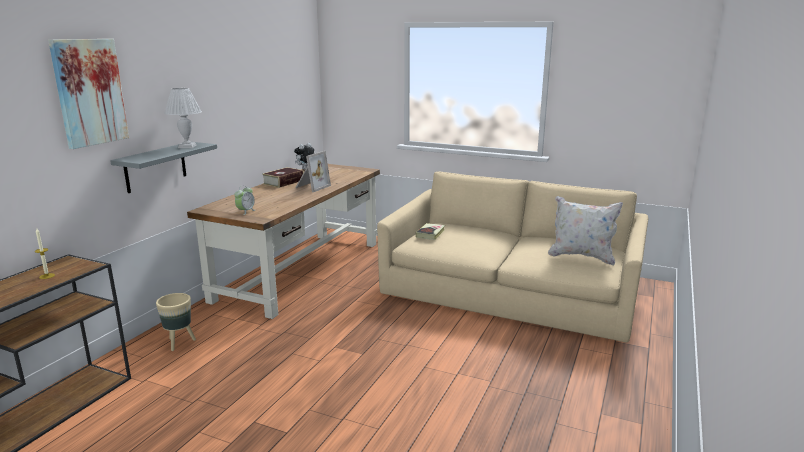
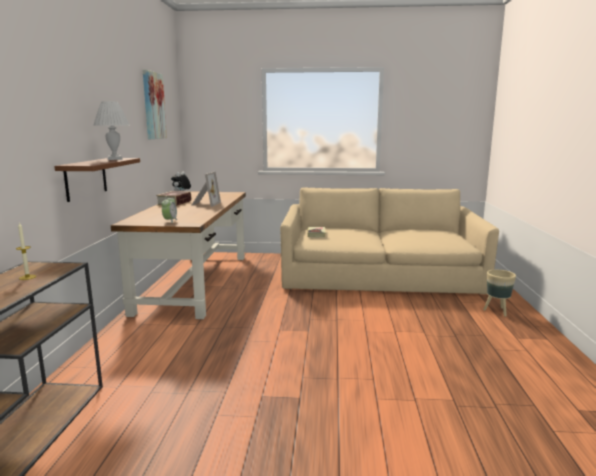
camera: 20 degrees left, 5 degrees down
(89, 92) = (38, 92): picture -> picture (153, 105)
(155, 167) = (86, 178): grey shelf -> brown shelf
(179, 343) = (128, 350): beige planter -> beige planter (496, 311)
(581, 257) = (440, 237): white pillow -> none

